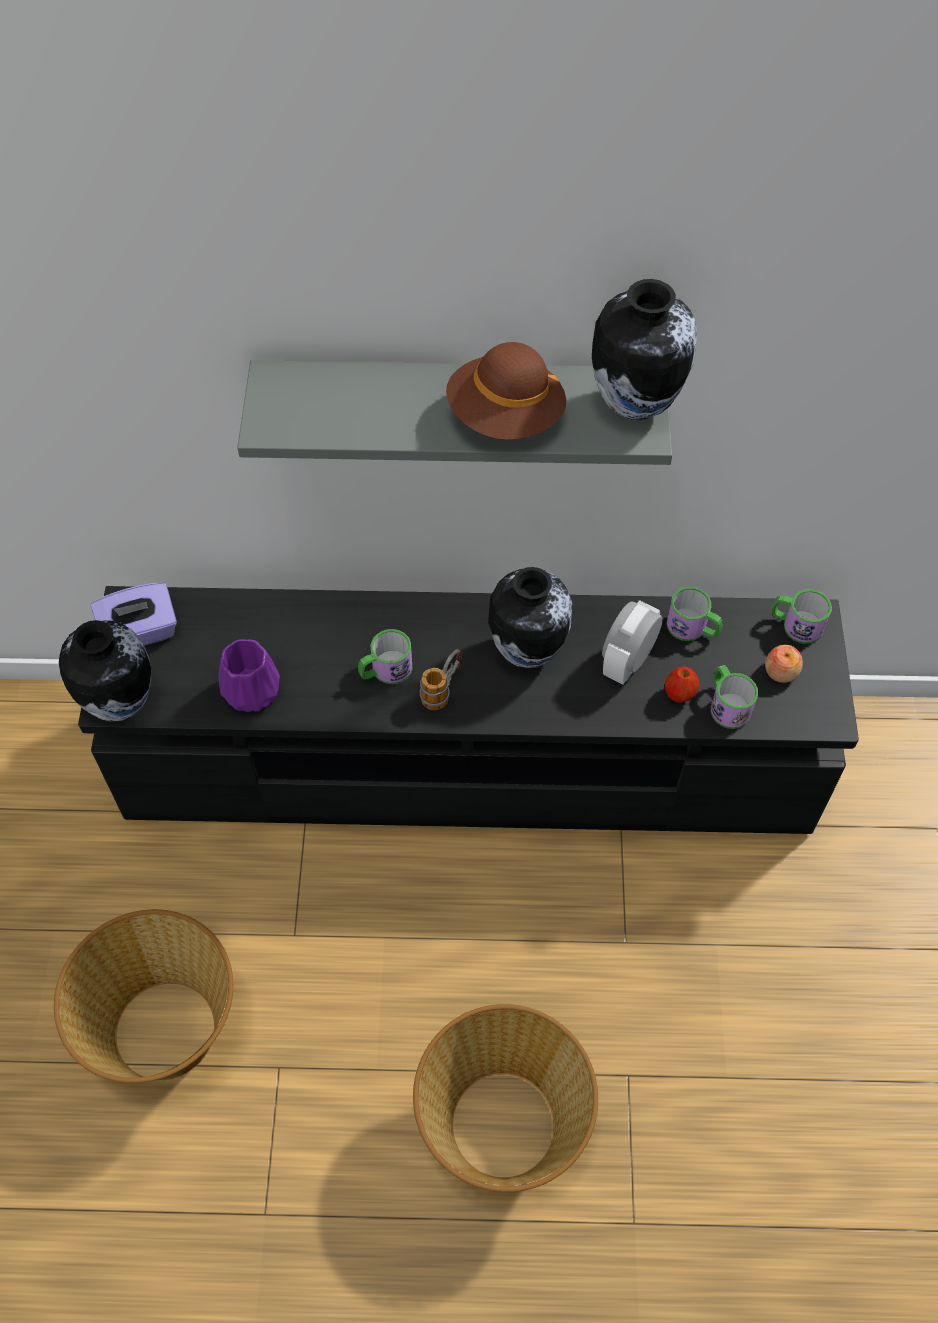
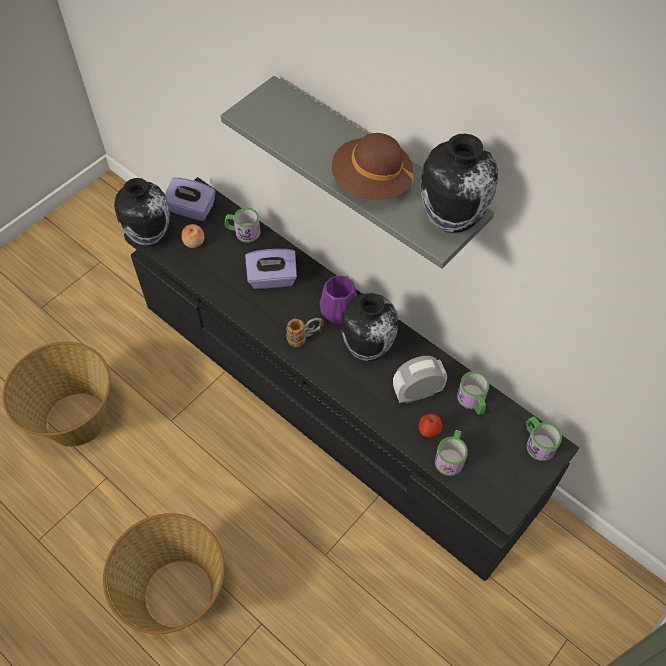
camera: 40 degrees right, 0 degrees up
(252, 690) = (214, 272): purple vase -> purple vase (339, 310)
(334, 648) = (272, 279): none -> purple tissue box
(385, 670) = (286, 307): mug -> mug (243, 232)
(781, 671) = (501, 462): apple -> apple (194, 242)

